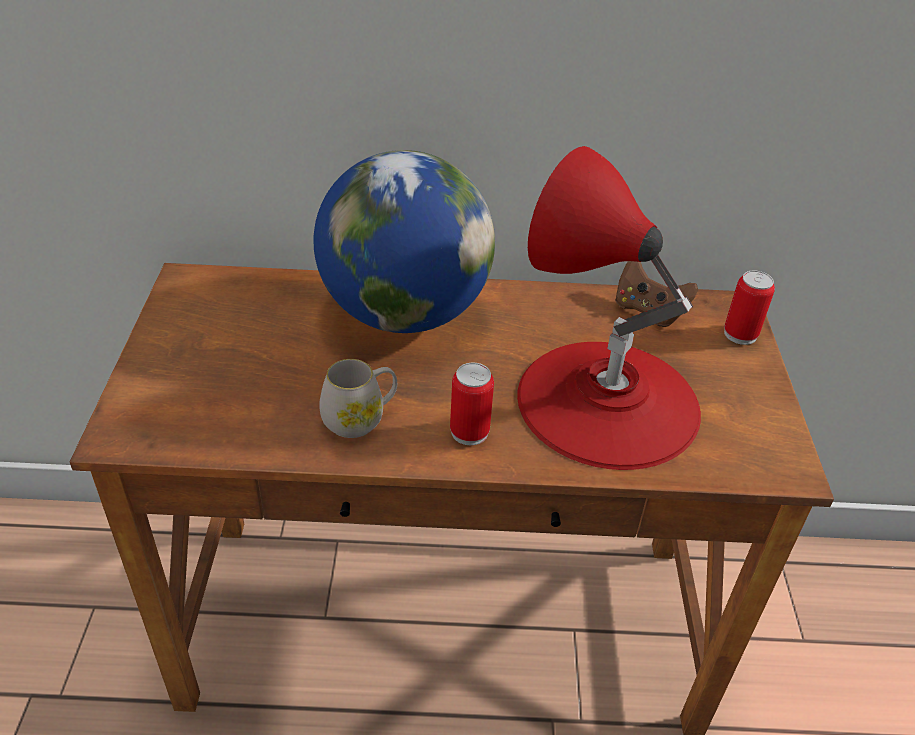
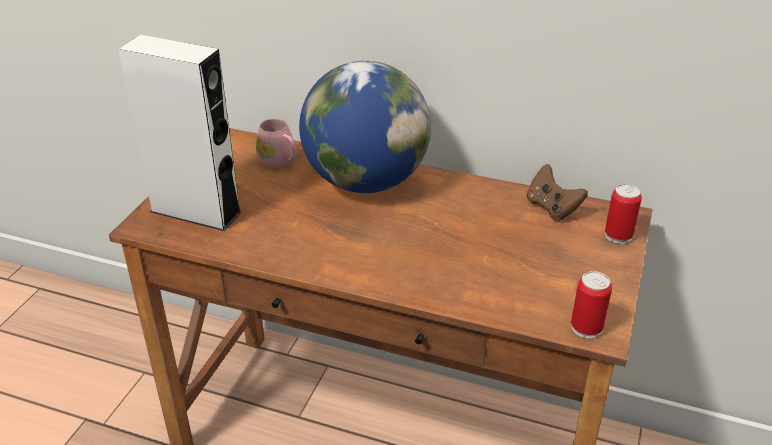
camera: 20 degrees right, 5 degrees down
(189, 400) = (196, 212): none -> white speaker
(274, 303) = (280, 162): none -> pink mug
(360, 418) = (301, 242): white mug -> none
(469, 431) = (371, 263): can -> can (586, 328)
(607, 401) = (483, 262): red table lamp -> none

